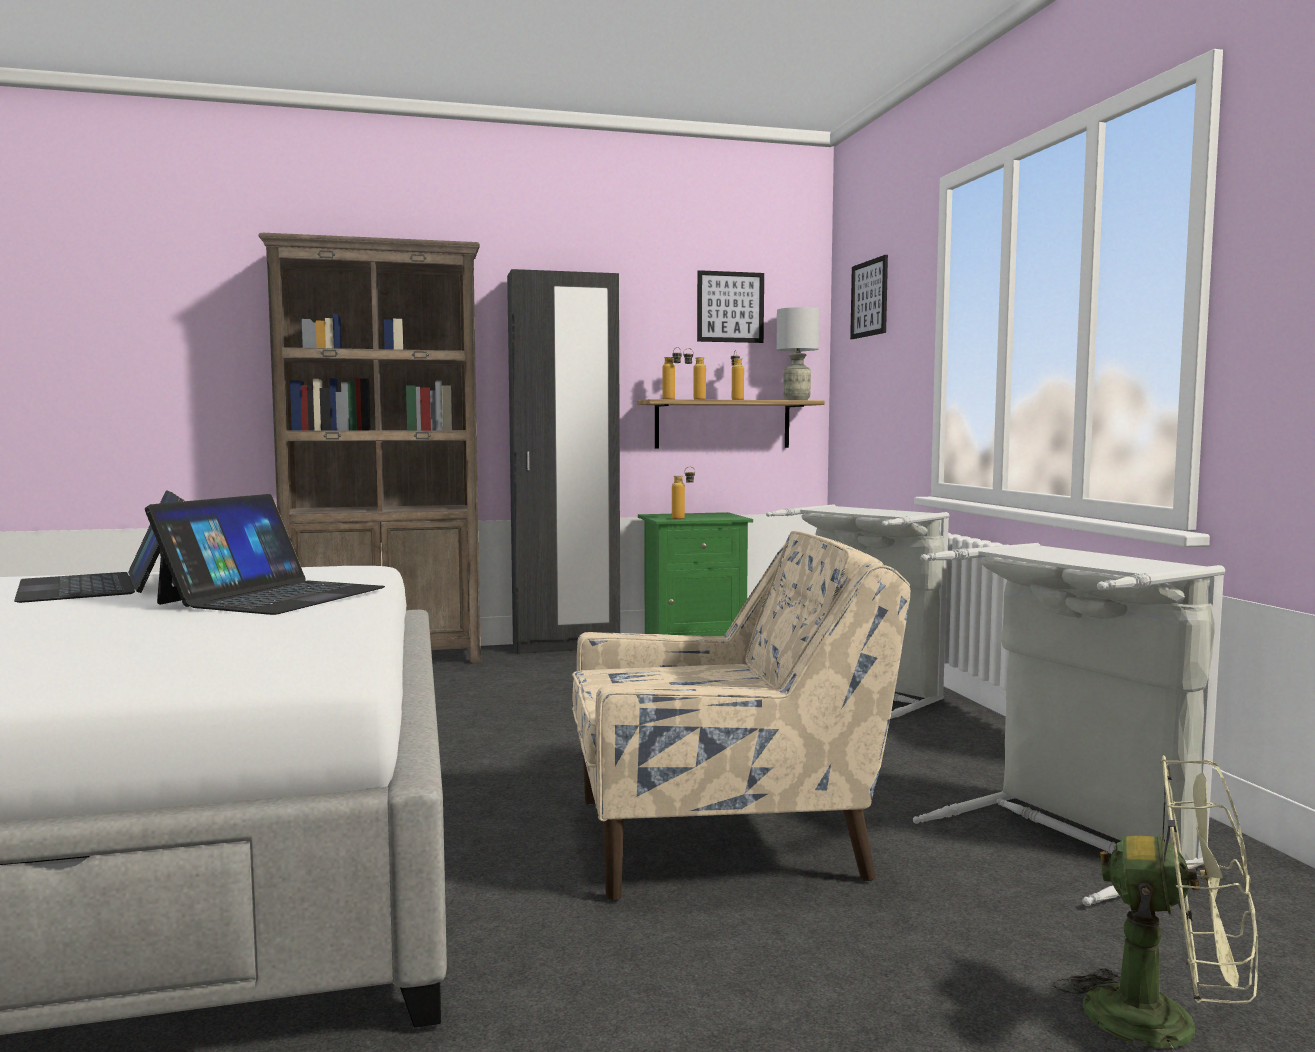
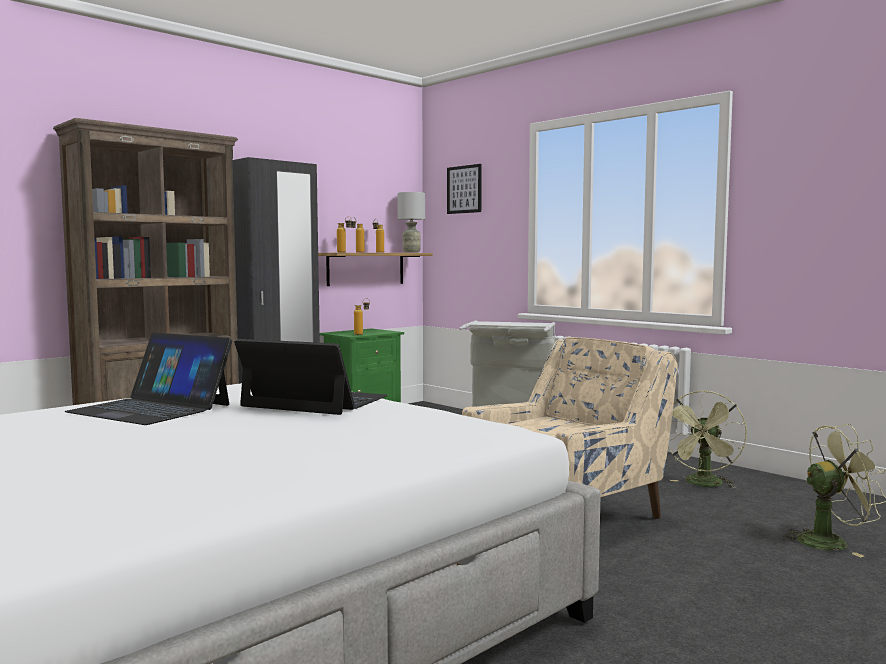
camera: 30 degrees left, 0 degrees up
(273, 595) = (314, 401): laptop -> laptop turned 60 degrees counterclockwise
(730, 307) = (369, 189): picture -> none
(1071, 838) = (704, 485): grey laundry basket -> green fan

